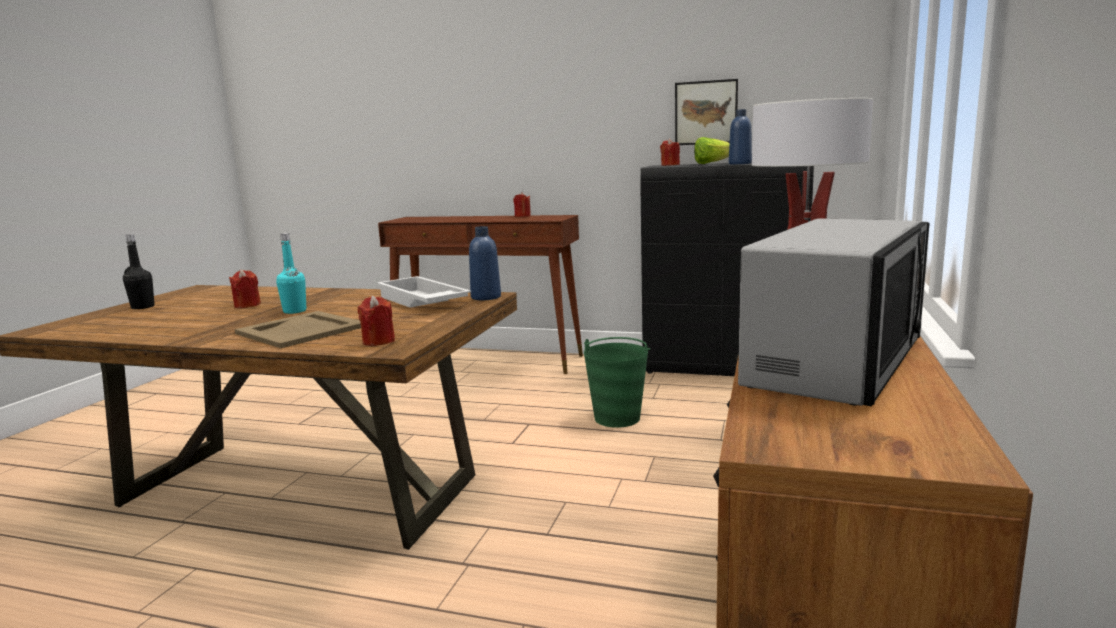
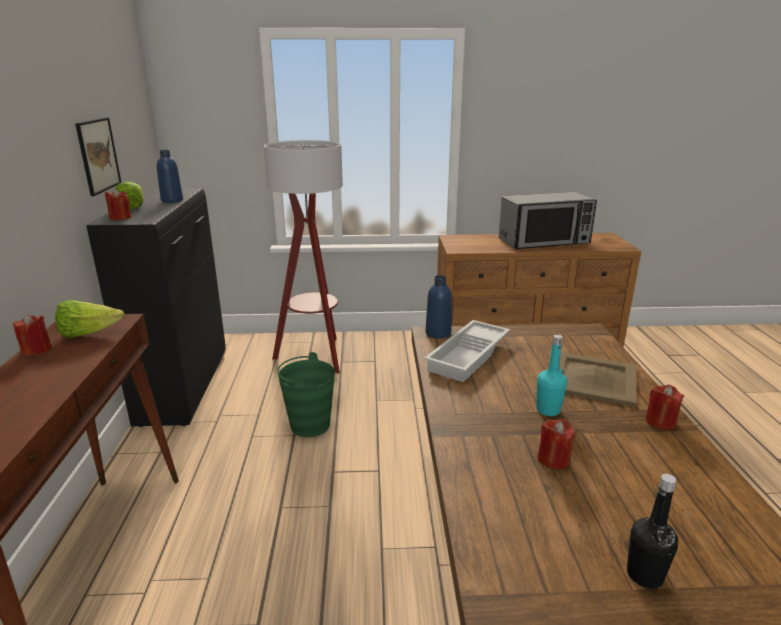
camera: 110 degrees left, 10 degrees up
(378, 341) = (583, 339): red candle -> red candle (660, 421)
(536, 218) = (88, 334): none -> lettuce
(837, 362) = (544, 242): microwave -> microwave turned 150 degrees clockwise

